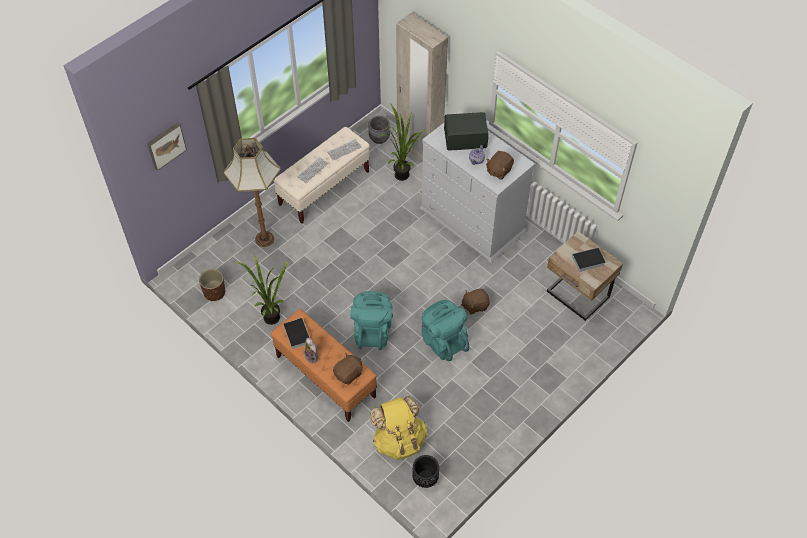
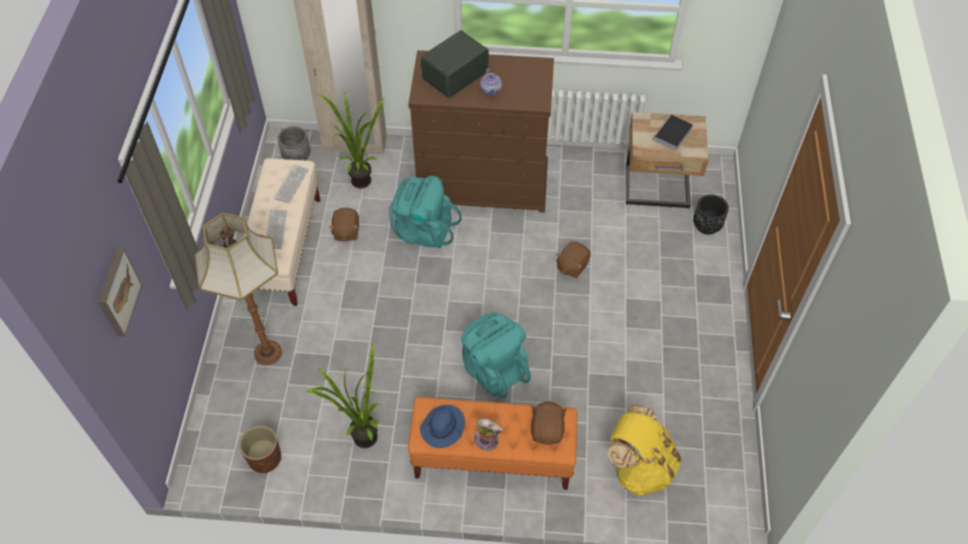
camera: 40 degrees left, 0 degrees up
(296, 334) = (442, 428): book -> blue hat
(425, 478) = (705, 486): black planter -> black planter (707, 226)
(443, 340) = (576, 325): turquoise backpack -> turquoise backpack (423, 230)
(472, 221) = (483, 181): white dresser -> brown dresser
(498, 170) = (525, 87): brown plush toy -> brown plush toy (346, 232)

